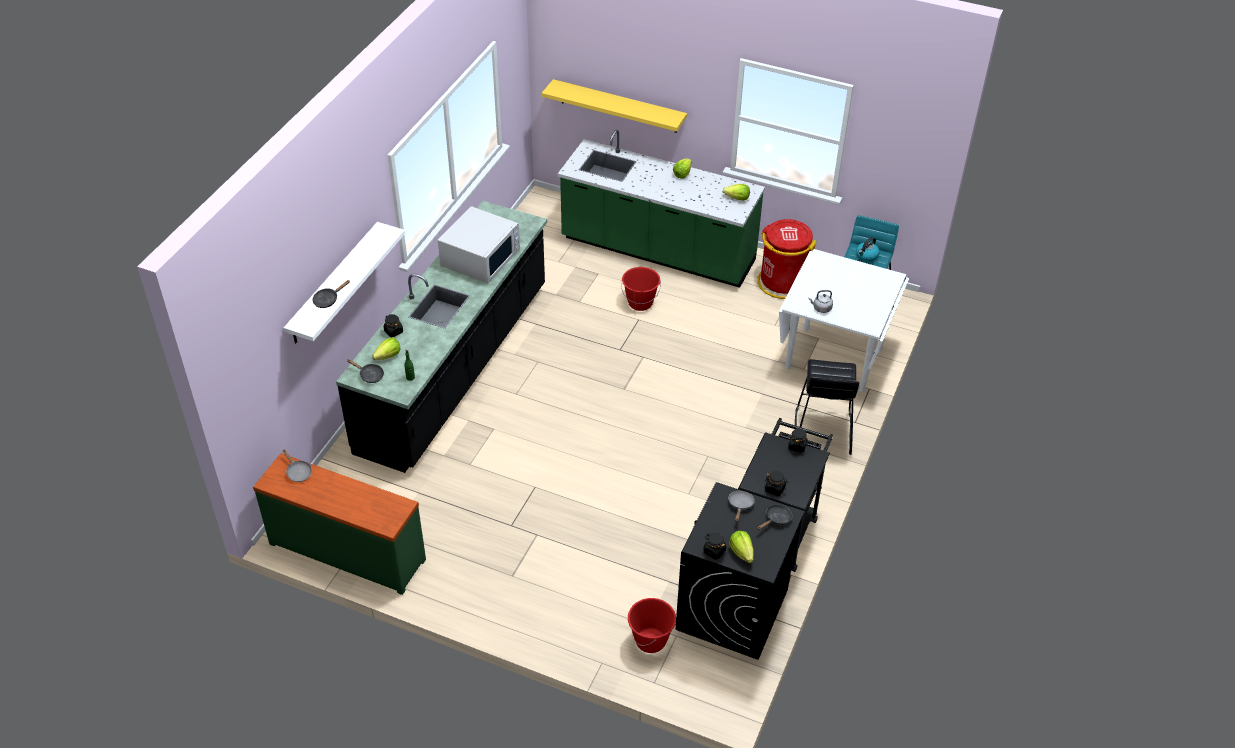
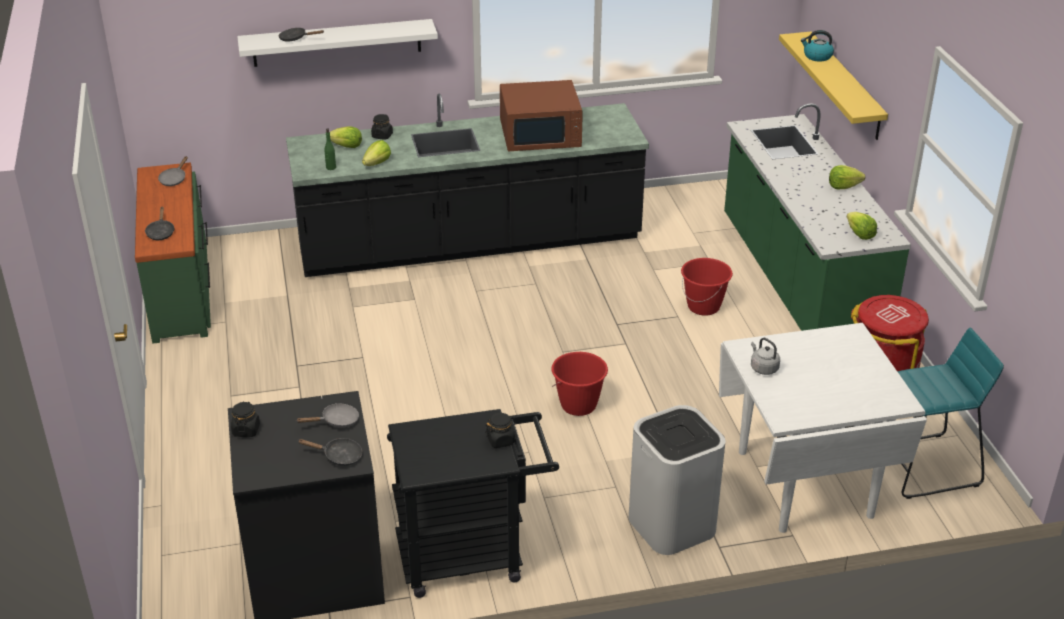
camera: 55 degrees right, 10 degrees down
(369, 375) = (311, 148): black frying pan -> black frying pan (160, 232)
(481, 257) = (541, 134): white microwave -> brown microwave
(651, 641) = (218, 527): red bucket -> red bucket (578, 405)
(742, 552) = (262, 450): lettuce -> lettuce (377, 163)
(775, 489) = (412, 451): black jar -> none
(822, 431) = (671, 525): black stool -> white trash can
(866, 256) = (938, 383): kettle -> kettle (817, 56)

